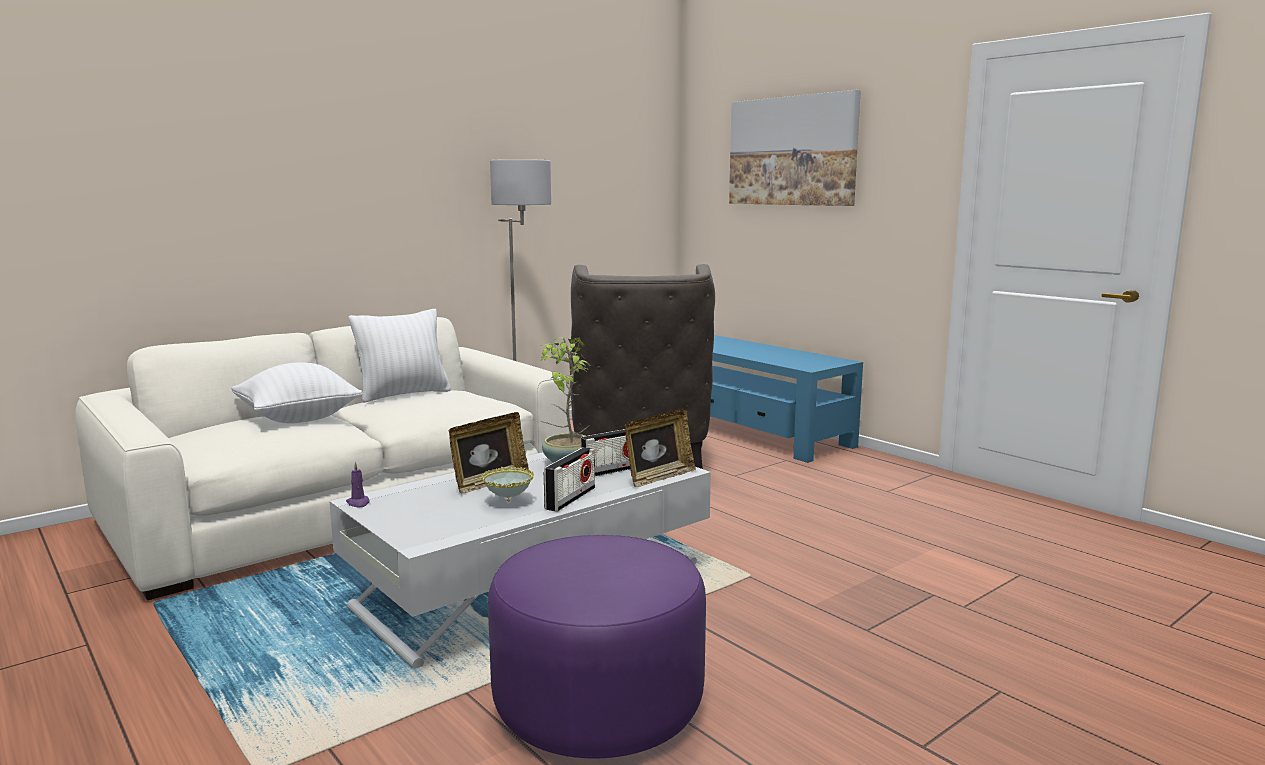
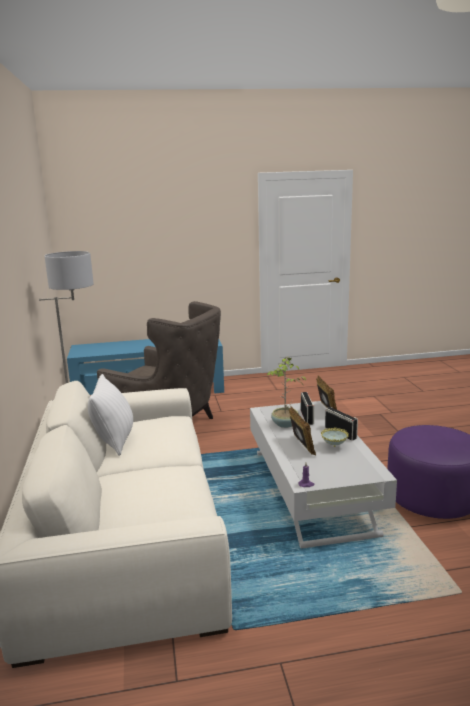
camera: 60 degrees left, 5 degrees up
(298, 419) = (139, 480): white pillow -> none
(792, 151) = (151, 225): picture -> none

